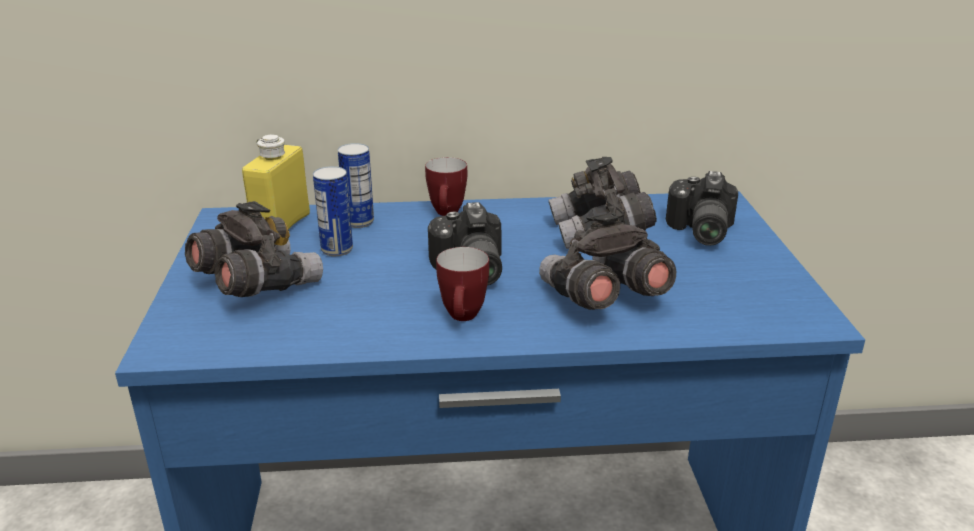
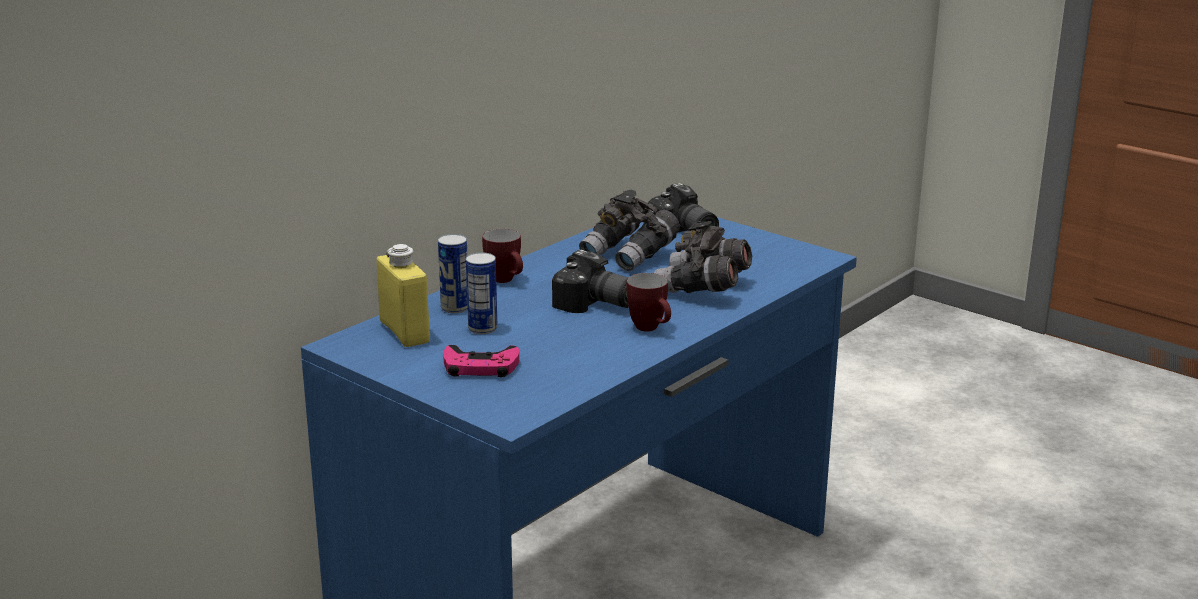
camera: 45 degrees left, 5 degrees down
(256, 285) = (480, 367): grey binoculars -> pink game controller

